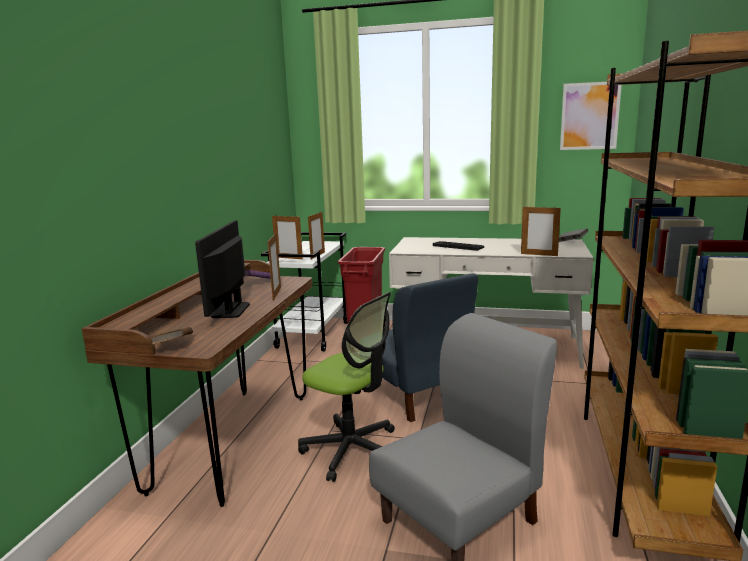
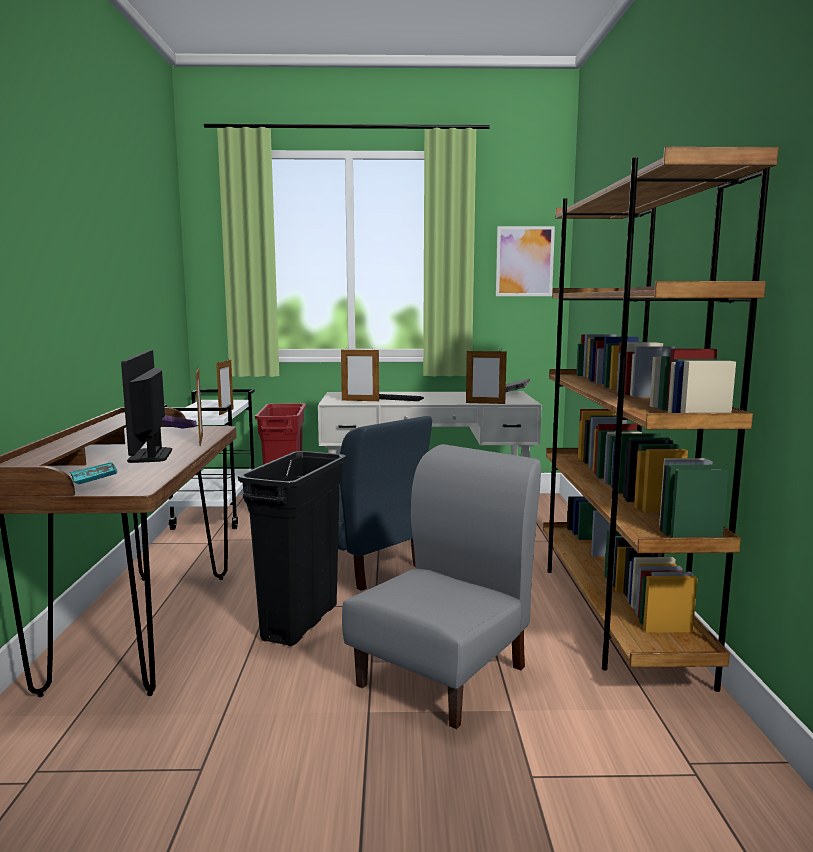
camera: 15 degrees left, 5 degrees down
(173, 346) = (95, 488): brown book -> turquoise book
(289, 258) = (190, 414): picture frame -> picture frame (360, 400)
(352, 450) = (300, 623): office chair -> black trash can

